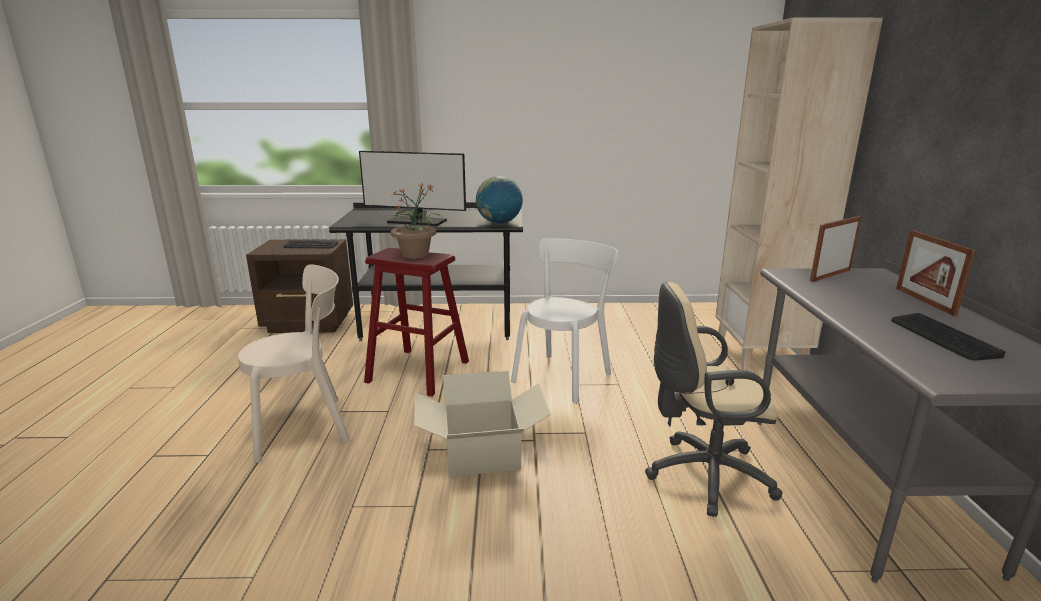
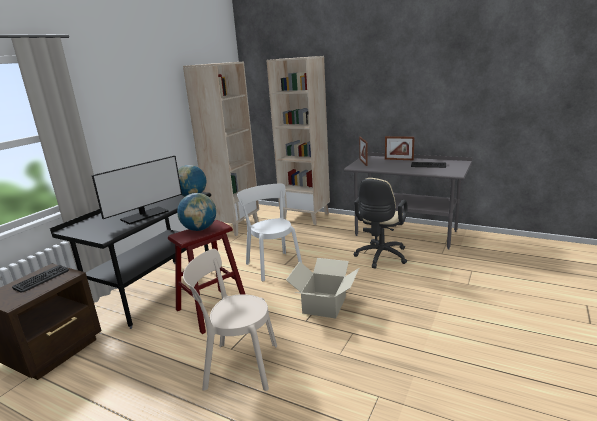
camera: 60 degrees left, 0 degrees up
(306, 427) = (237, 366): beige chair -> beige chair turned 90 degrees counterclockwise
(415, 254) = (199, 229): potted plant -> globe
(647, 313) = (234, 226): none -> beige bookcase

